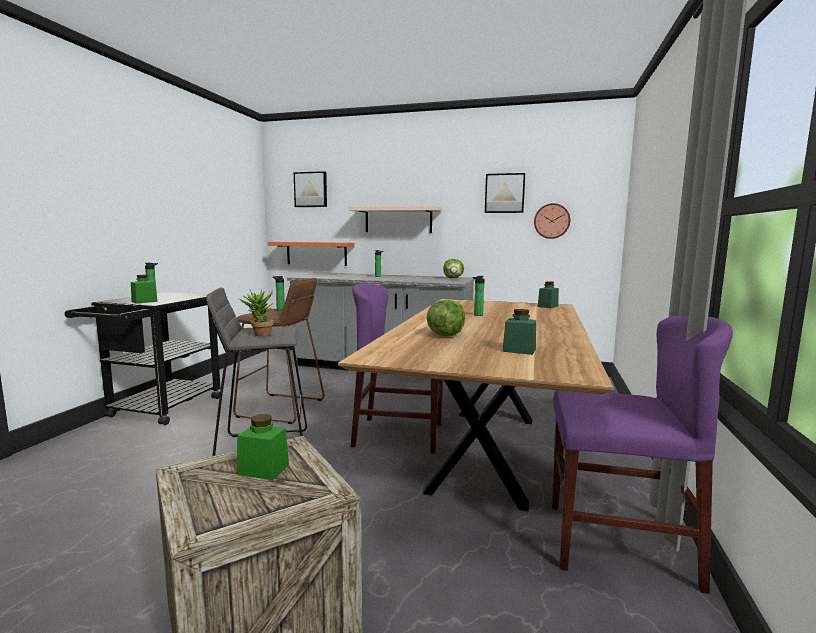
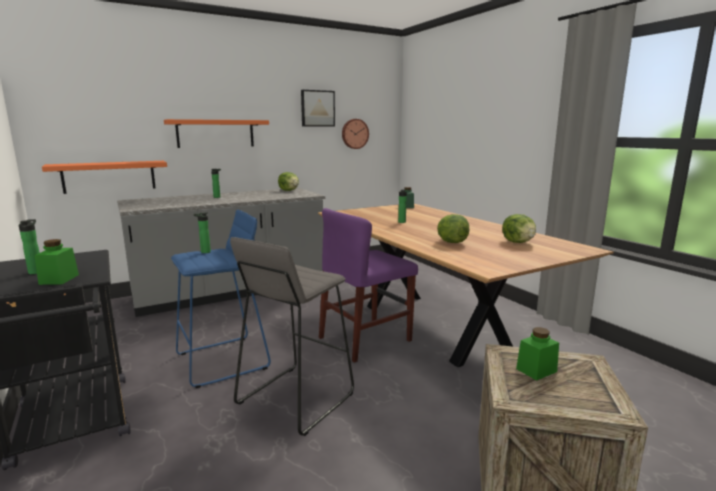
camera: 45 degrees left, 5 degrees up
(259, 335) = (307, 280): potted plant -> none
(281, 408) = (223, 361): brown stool -> blue stool
(311, 189) = (91, 94): picture -> none
(398, 220) = (215, 133): beige shelf -> orange shelf
(519, 350) = (518, 242): green jar -> lettuce
(618, 543) = (565, 344): purple chair -> none

